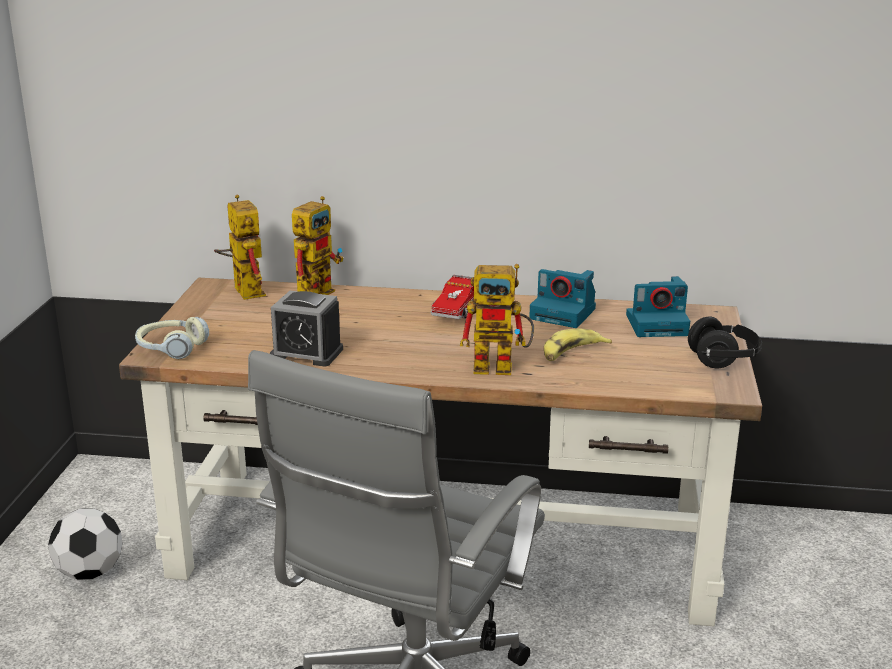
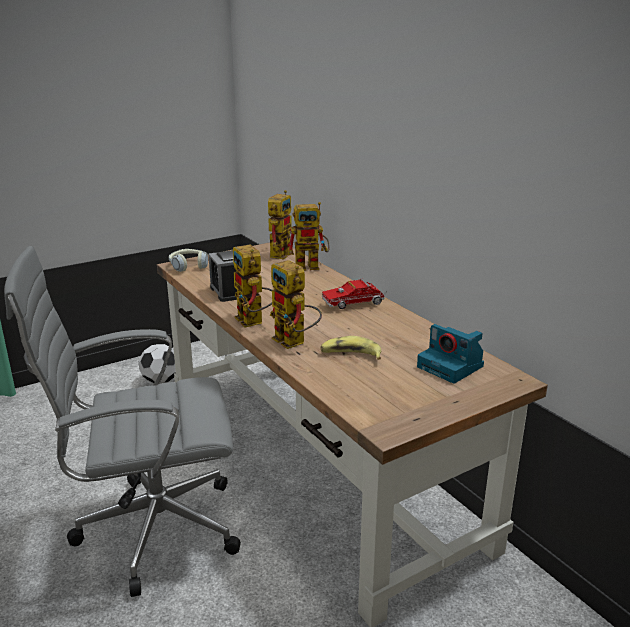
camera: 50 degrees right, 0 degrees up
(417, 368) = (254, 322): none -> toy robot
(564, 314) = (408, 333): camera -> none
(723, 359) = (437, 409): black headphones -> none

